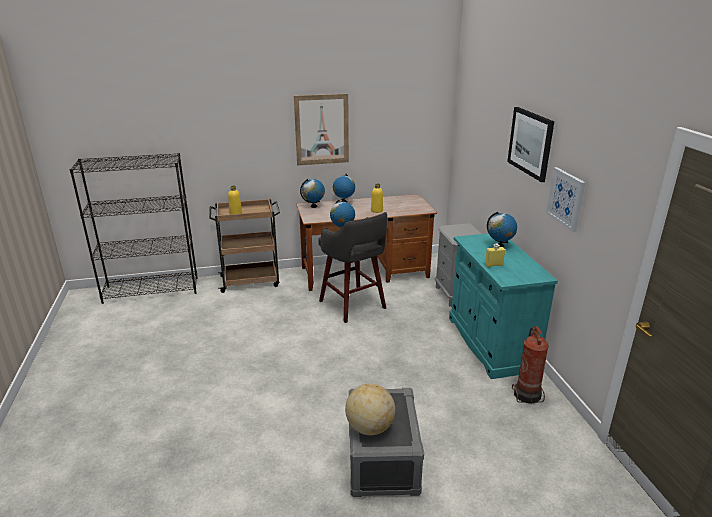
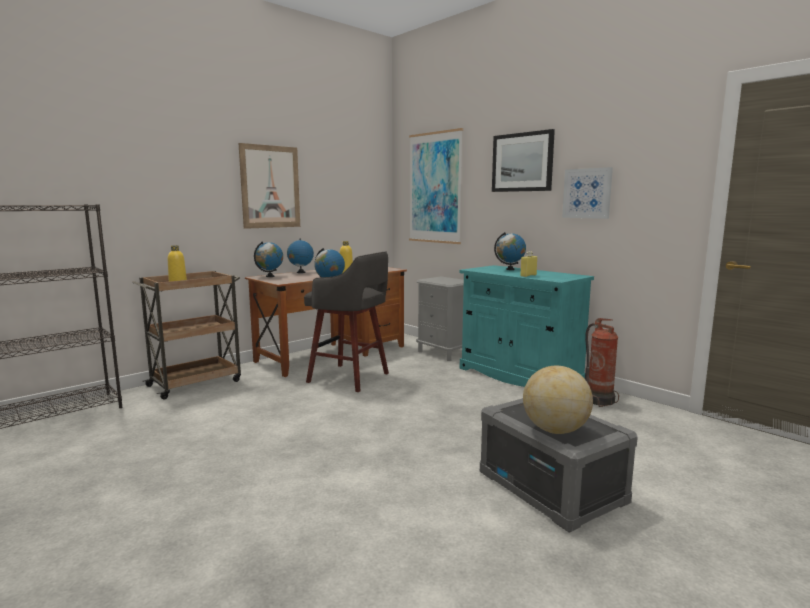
camera: 30 degrees left, 15 degrees down
(477, 136) = (435, 188): none -> picture

